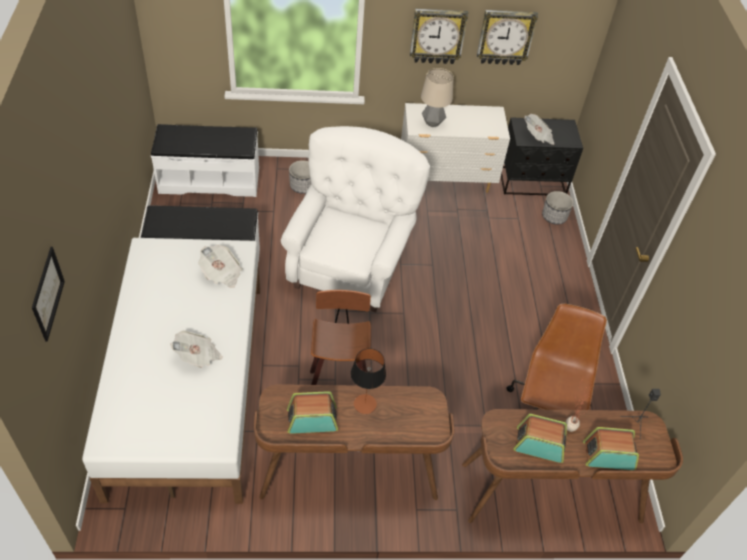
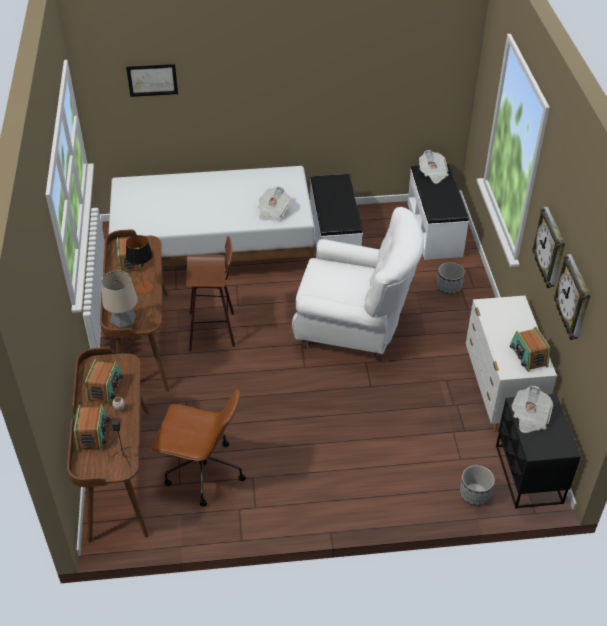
camera: 90 degrees right, 5 degrees down
(198, 356) = (193, 211): newspaper -> newspaper (433, 174)
(432, 123) = (499, 316): table lamp -> table lamp (124, 325)
(481, 117) = (528, 356): none -> radio

